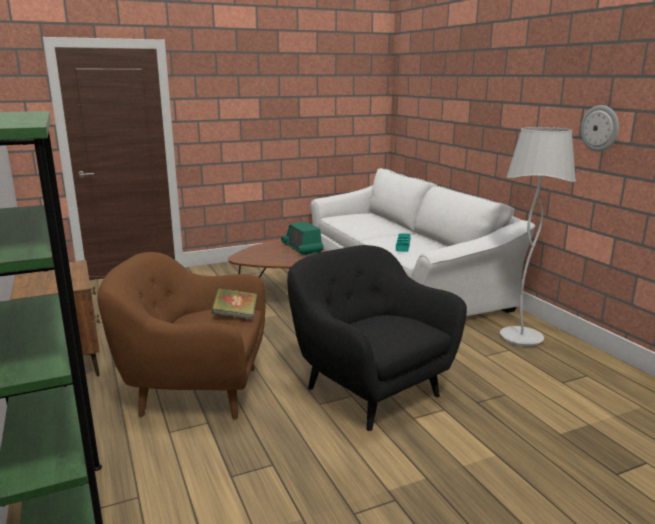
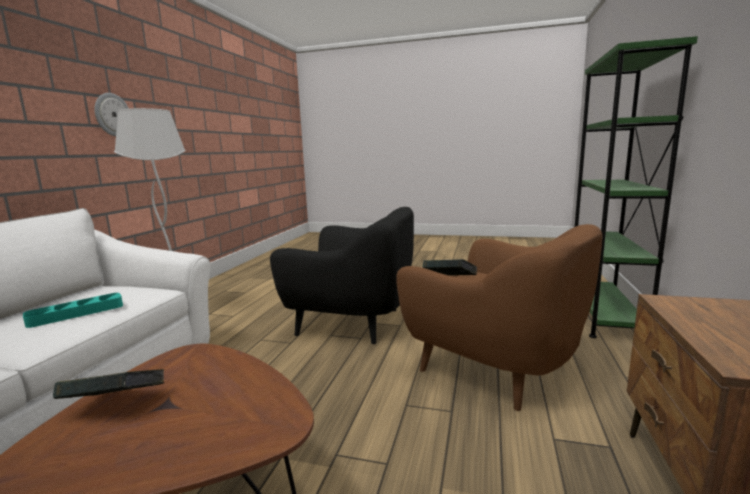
camera: 140 degrees left, 5 degrees down
(302, 248) = (116, 406): radio -> book
(369, 389) = (352, 322): black armchair -> black armchair turned 75 degrees counterclockwise

